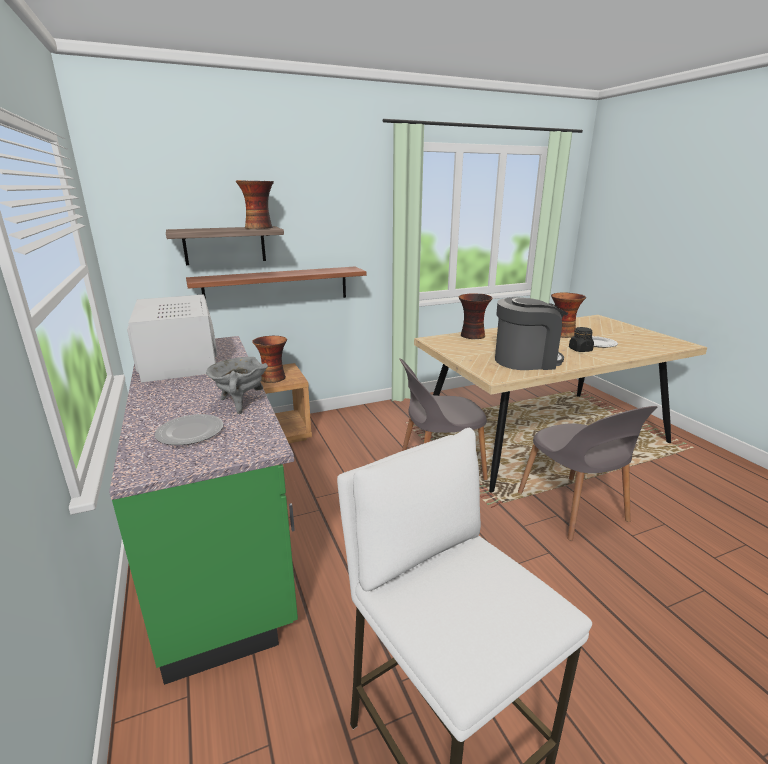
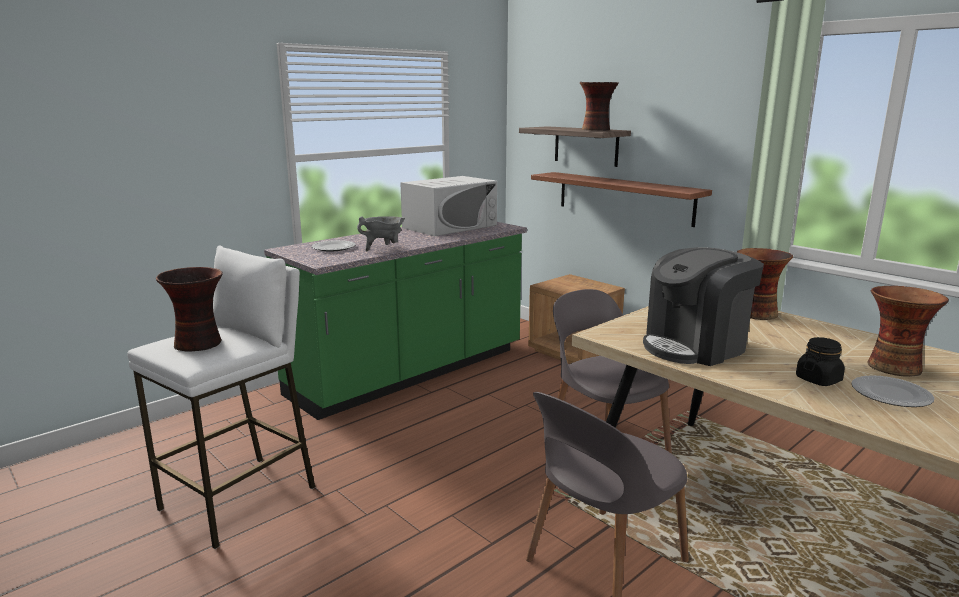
camera: 70 degrees right, 5 degrees down
(273, 378) = (575, 288): vase -> vase (200, 343)
(526, 360) = (695, 346): coffee machine -> coffee machine turned 90 degrees clockwise

